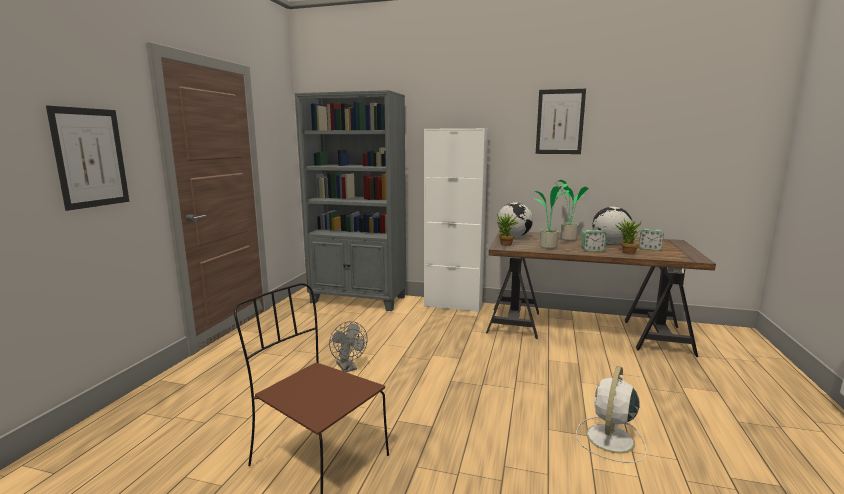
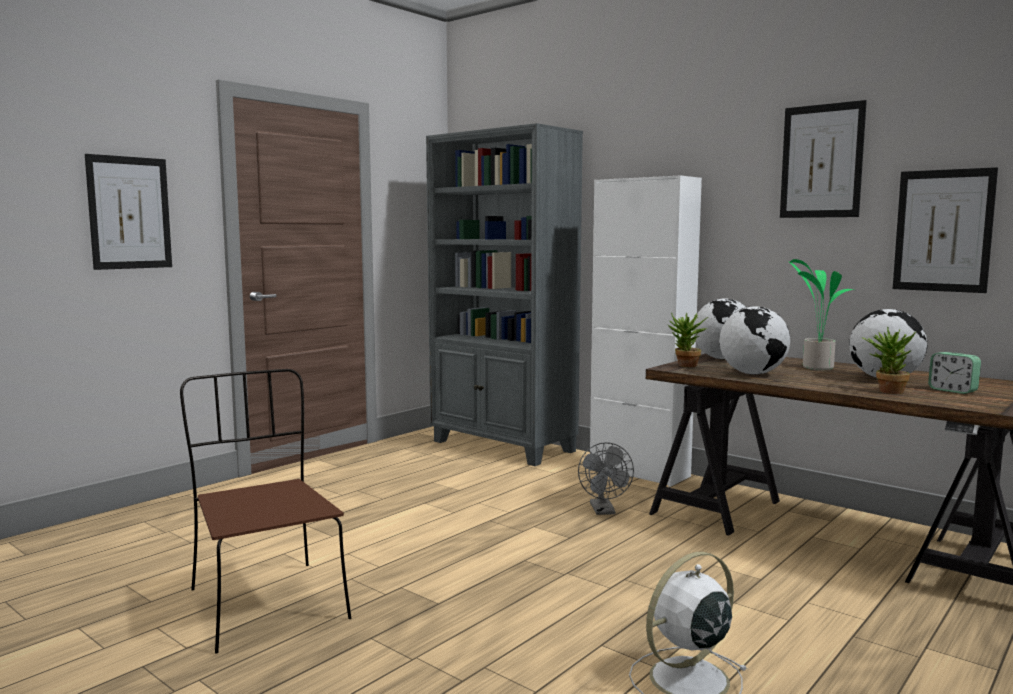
camera: 25 degrees right, 5 degrees down
(348, 368) = (403, 521): grey fan -> grey fan (604, 511)
(548, 247) = (752, 374): potted plant -> globe
(592, 249) = (829, 383): alarm clock -> none
(625, 162) = (943, 231): none -> picture

